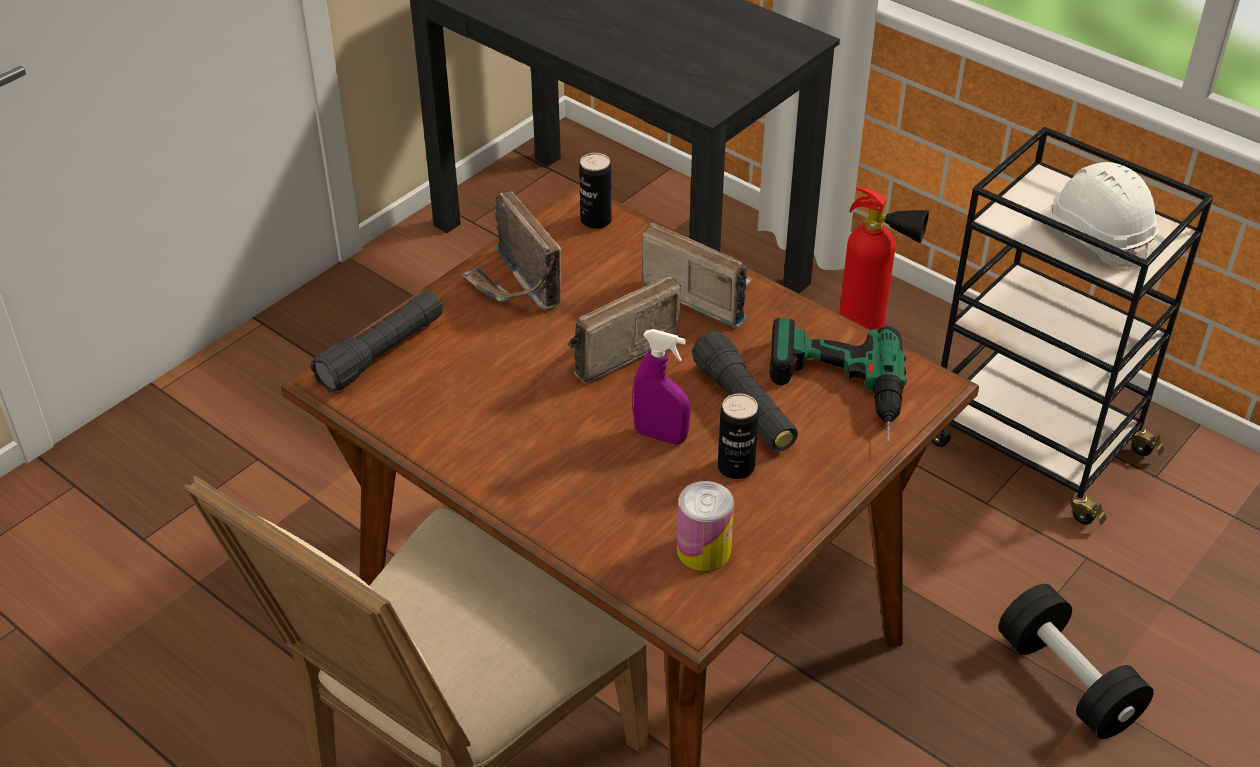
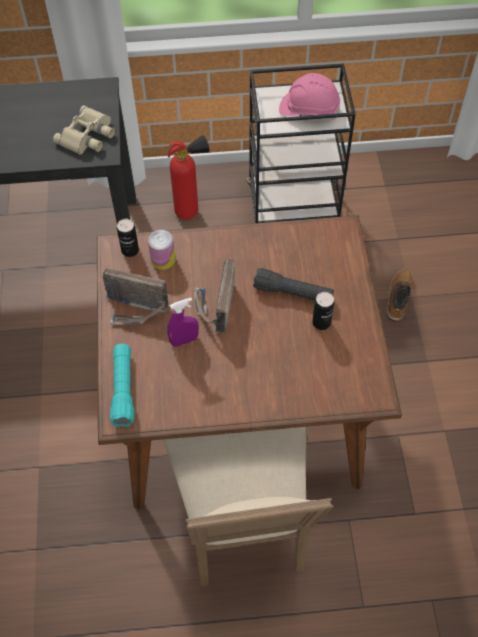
camera: 45 degrees left, 15 degrees up
(382, 353) = (123, 389): black flashlight -> turquoise flashlight
(660, 436) = (279, 332): purple spray bottle -> purple spray bottle (184, 340)
(699, 293) = (215, 254): radio -> none
(703, 550) = (351, 367): can -> can (163, 259)
(713, 77) = (88, 136): none -> beige binoculars
(836, 394) = (318, 260): power drill -> none
(1067, 681) = (398, 297): black dumbbell -> boot
(1095, 235) = (309, 109): white hard hat -> pink hard hat

